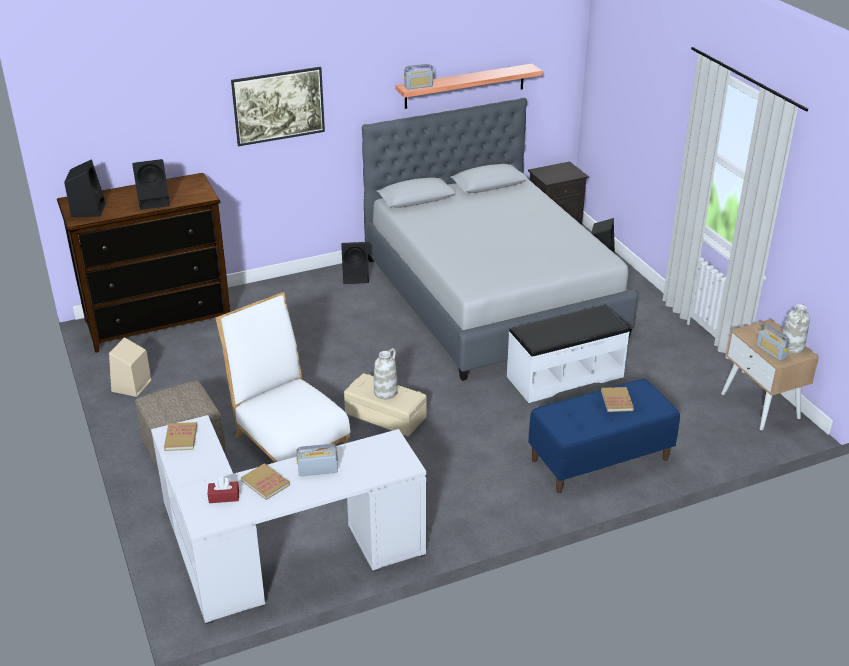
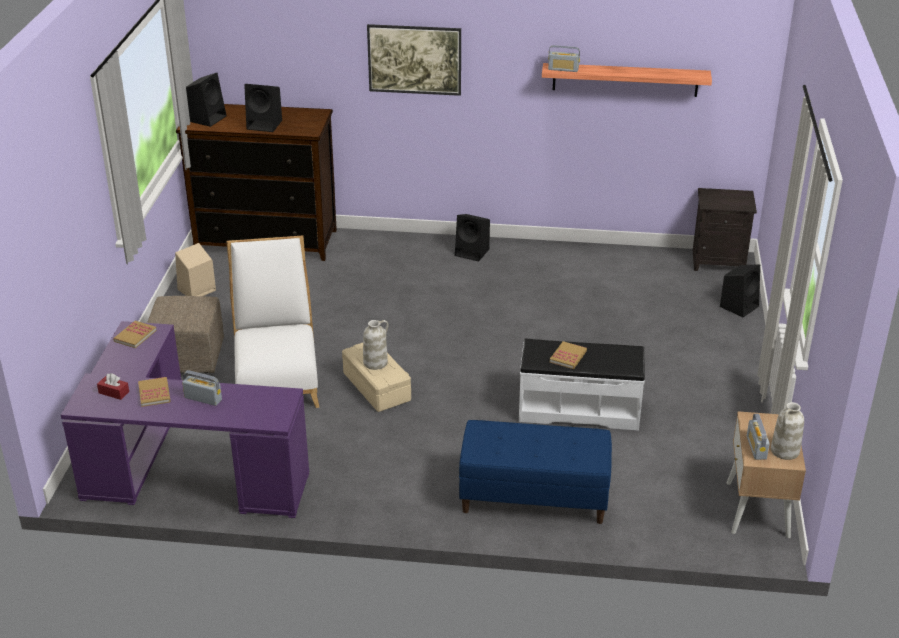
camera: 30 degrees right, 0 degrees up
(276, 554) = (179, 468): white desk -> purple desk
(491, 296) = (584, 310): grey bed -> none
(617, 401) = (557, 441): book -> book (568, 356)

